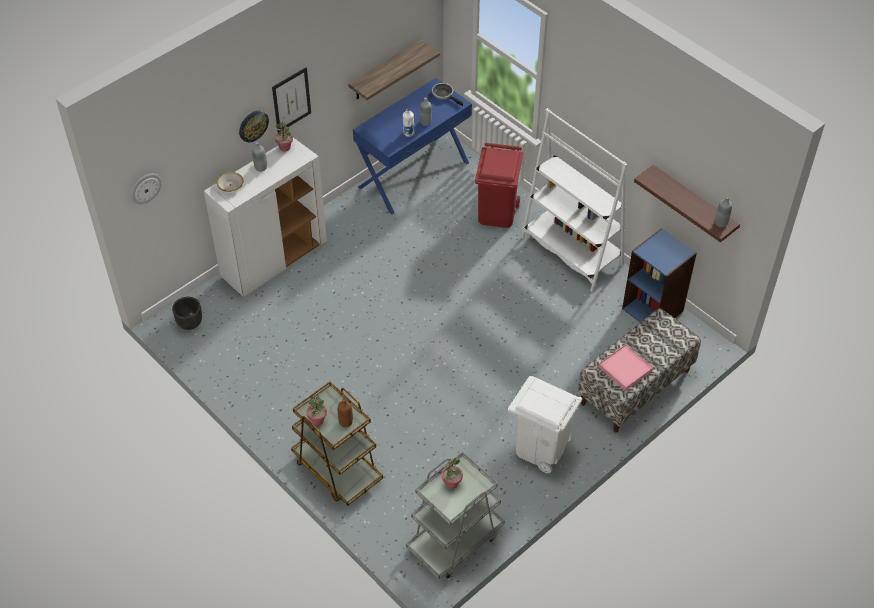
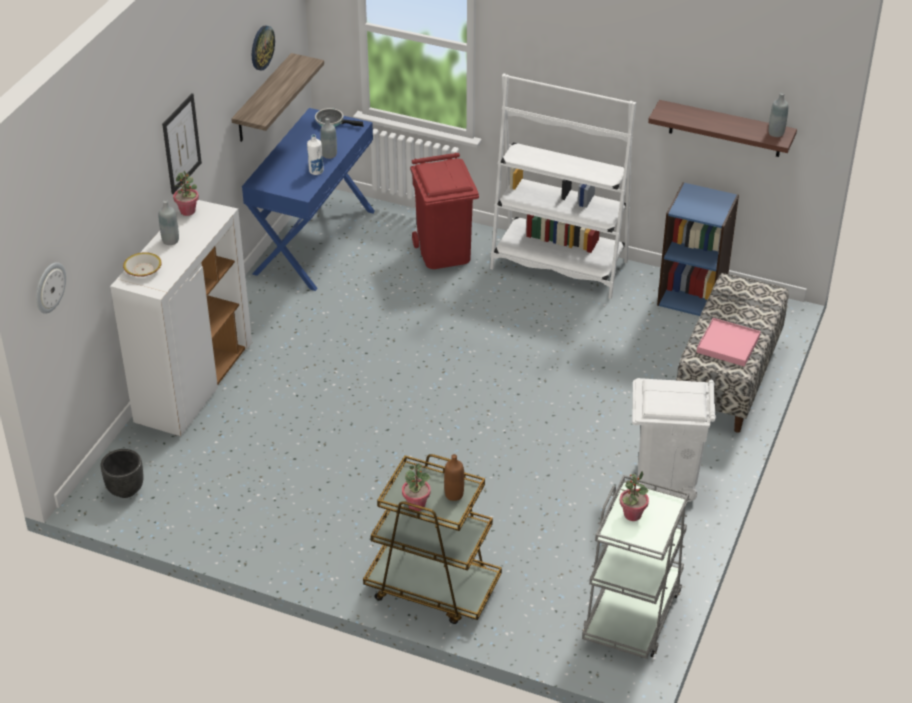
camera: 25 degrees left, 10 degrees down
(253, 125) = (148, 184): wall clock -> wall clock (261, 47)

